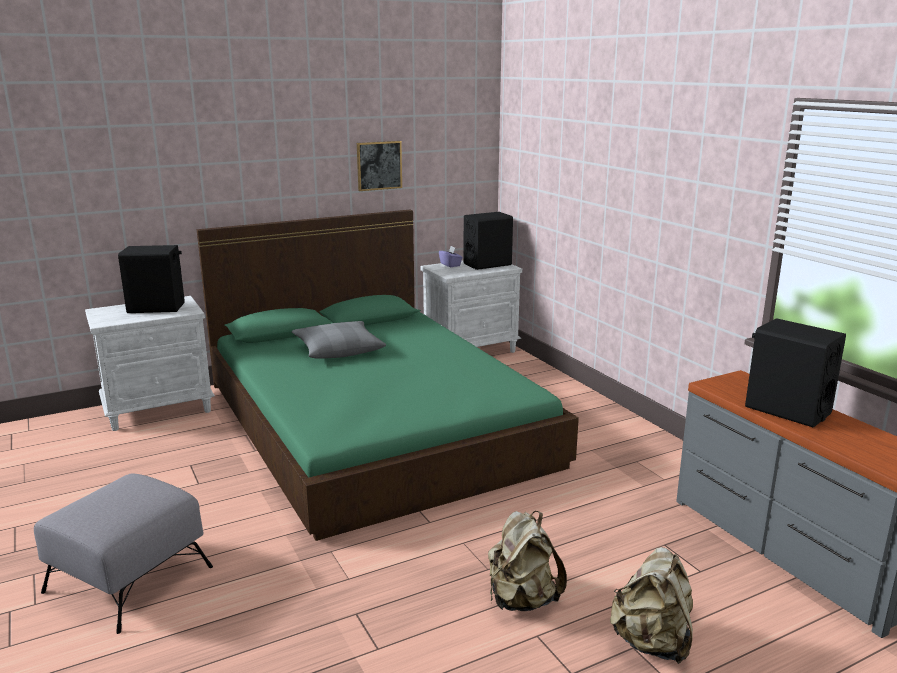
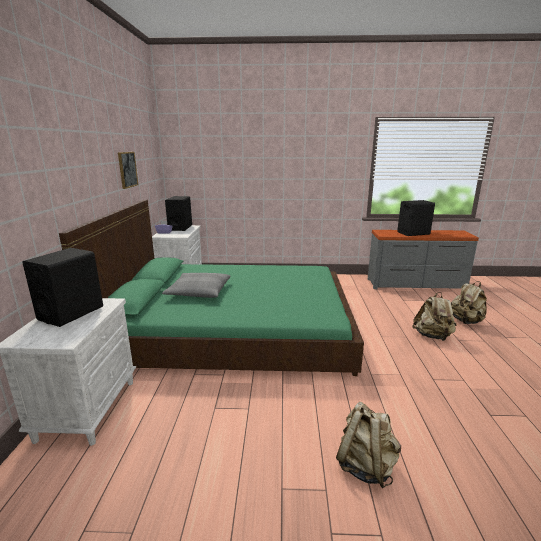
camera: 60 degrees left, 0 degrees up
(130, 579) = (365, 465): grey ottoman -> beige backpack

